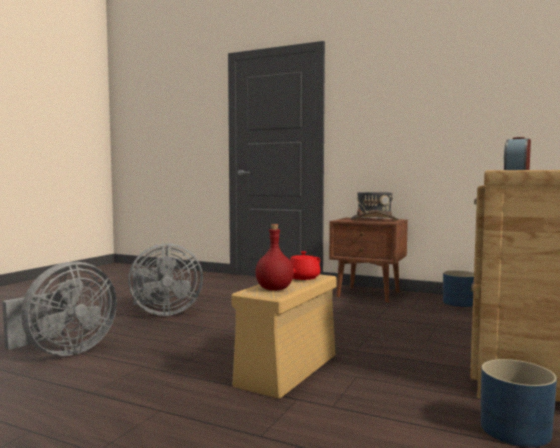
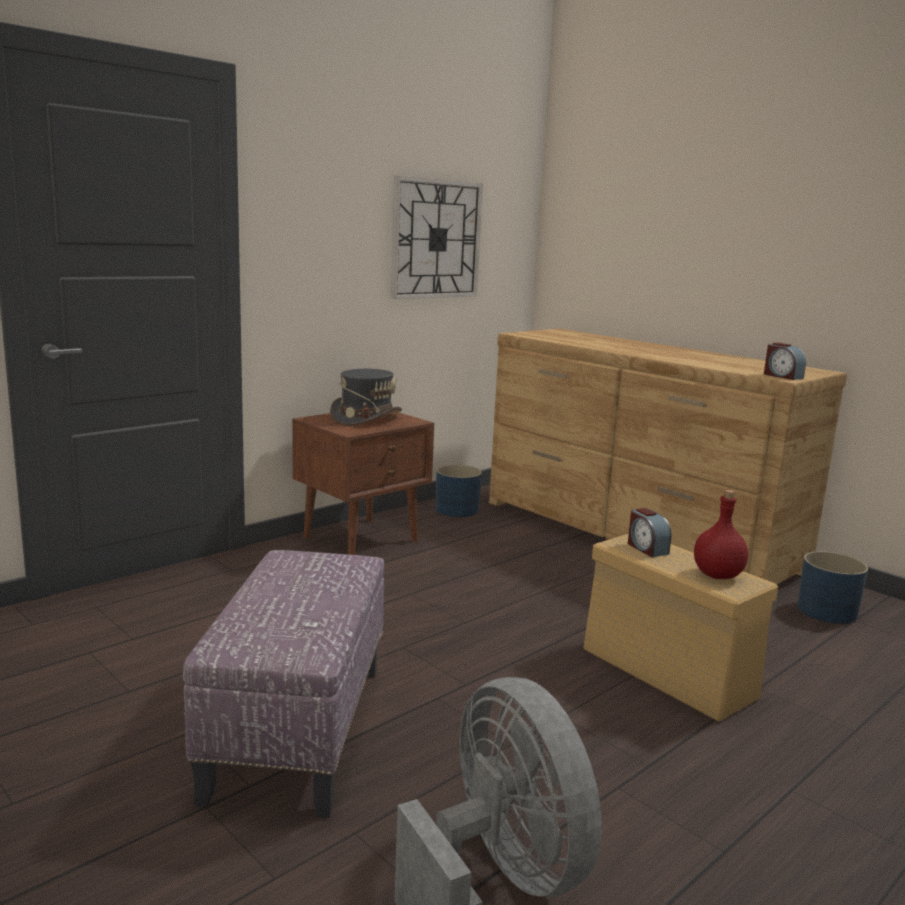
camera: 70 degrees left, 10 degrees up
(163, 313) = (296, 728): grey fan -> ottoman
(302, 278) = (646, 548): red teapot -> alarm clock
(464, 112) = (436, 239): none -> wall clock

